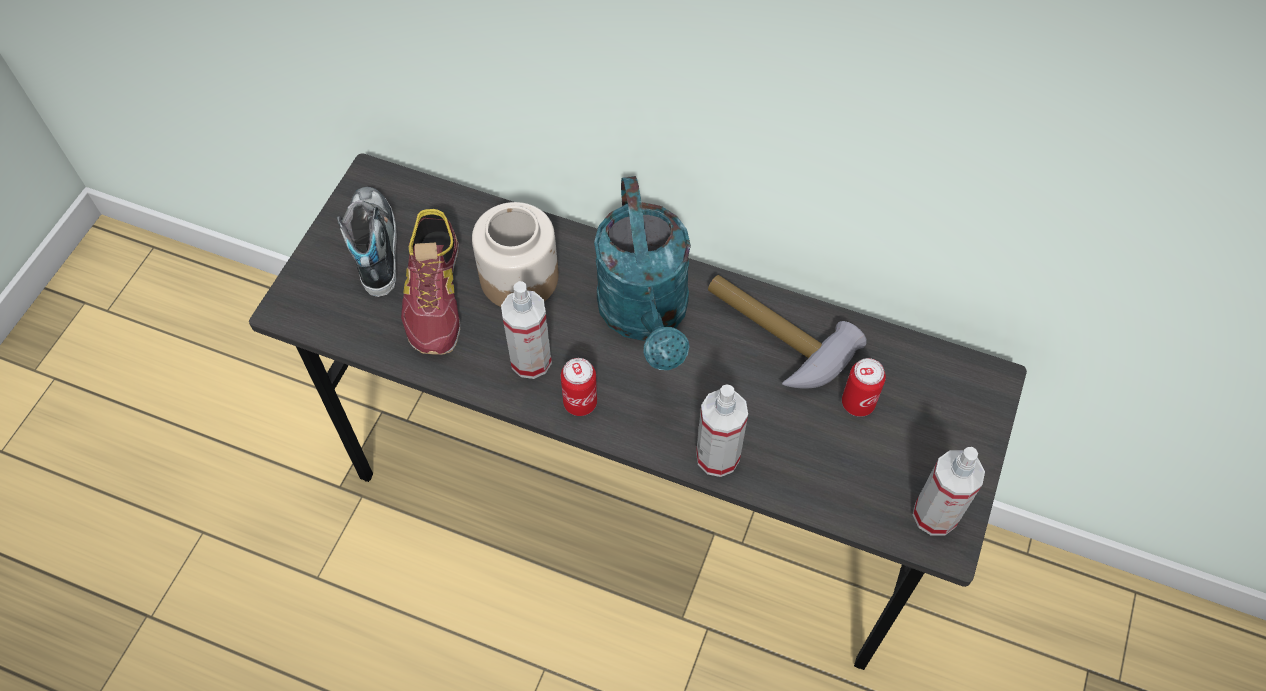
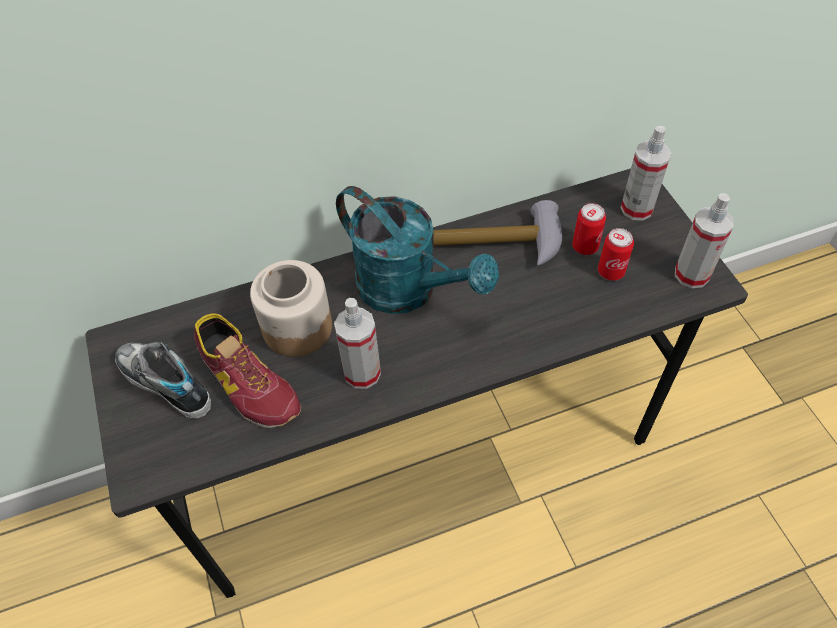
camera: 40 degrees left, 5 degrees down
(580, 402) = (423, 373): can -> can (611, 271)
(717, 456) = (543, 338): spray bottle -> spray bottle (636, 208)

